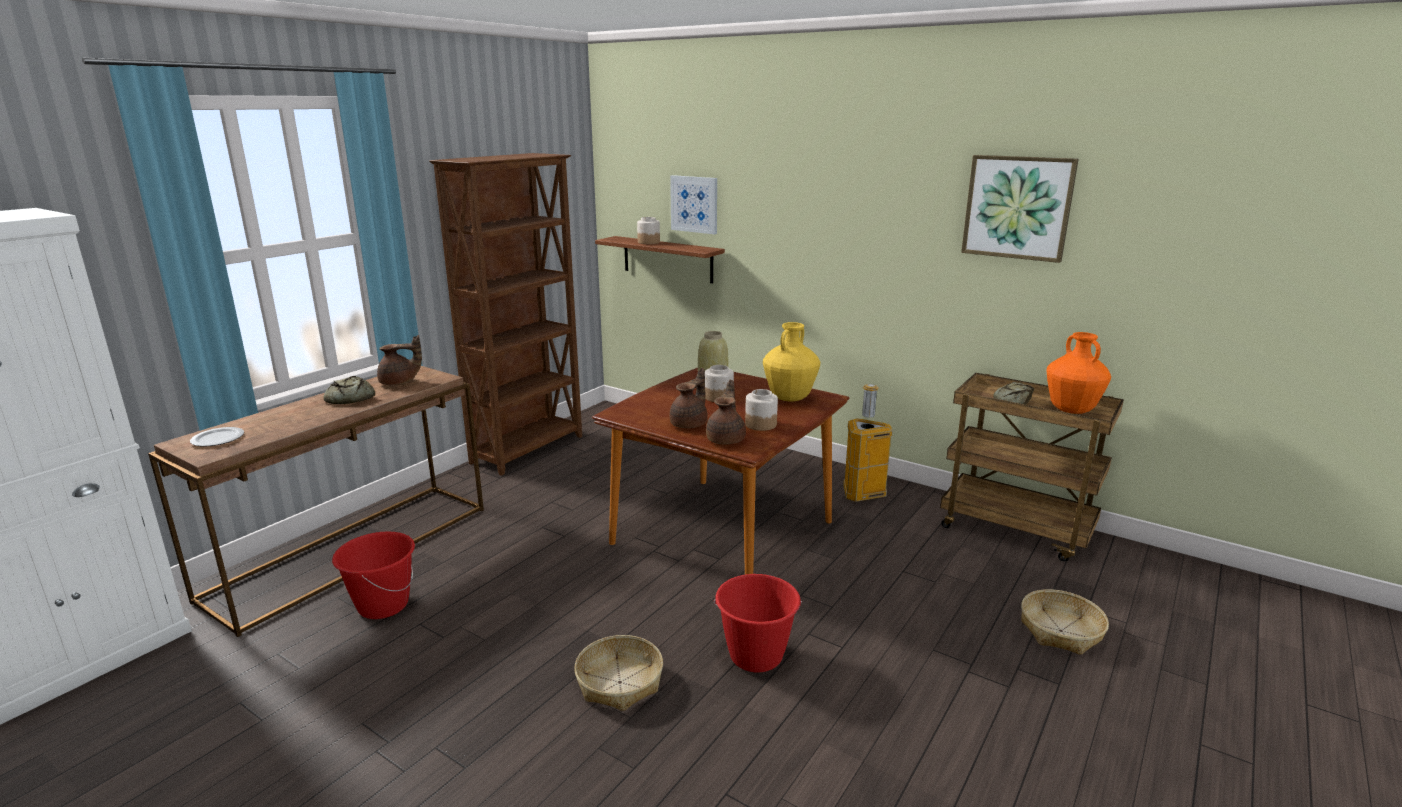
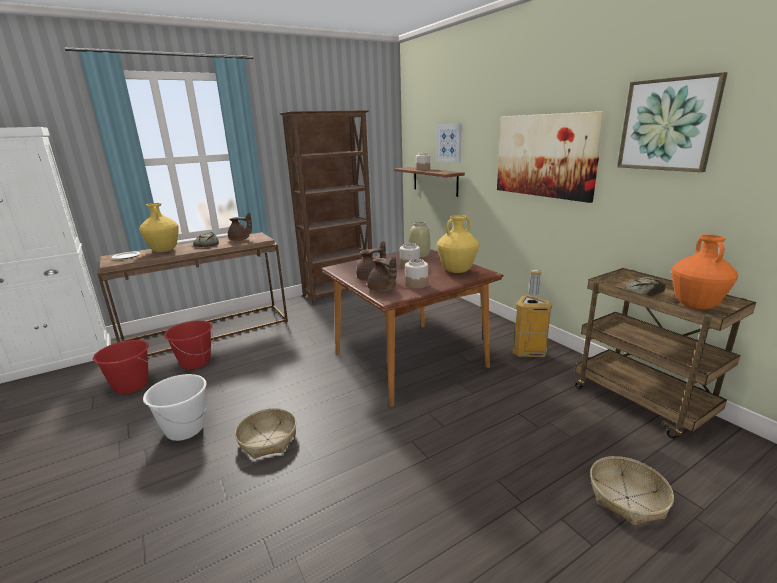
camera: 25 degrees right, 0 degrees up
(281, 419) = (164, 251): none -> yellow vase
(475, 704) = (185, 429): none -> white bucket
(726, 439) = (382, 290): brown teapot -> brown teapot turned 105 degrees clockwise
(756, 656) = (363, 447): red bucket -> red bucket (131, 386)
(858, 232) = (544, 156): none -> picture

